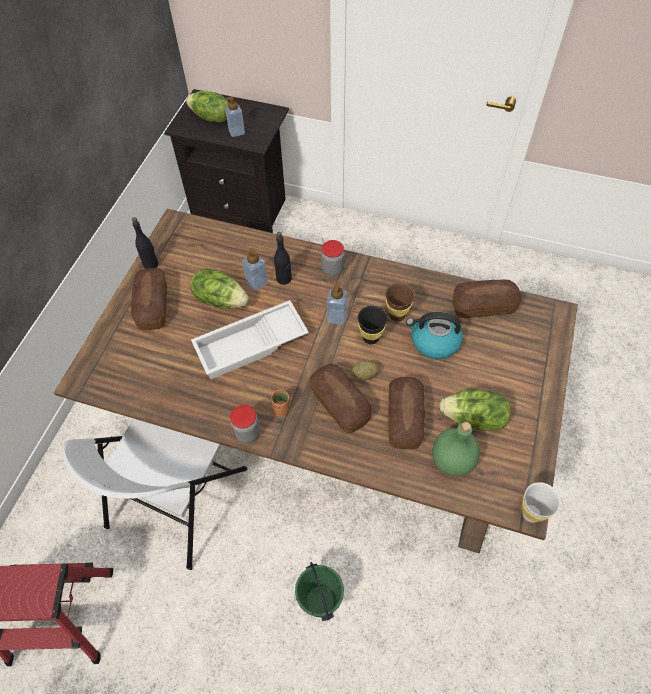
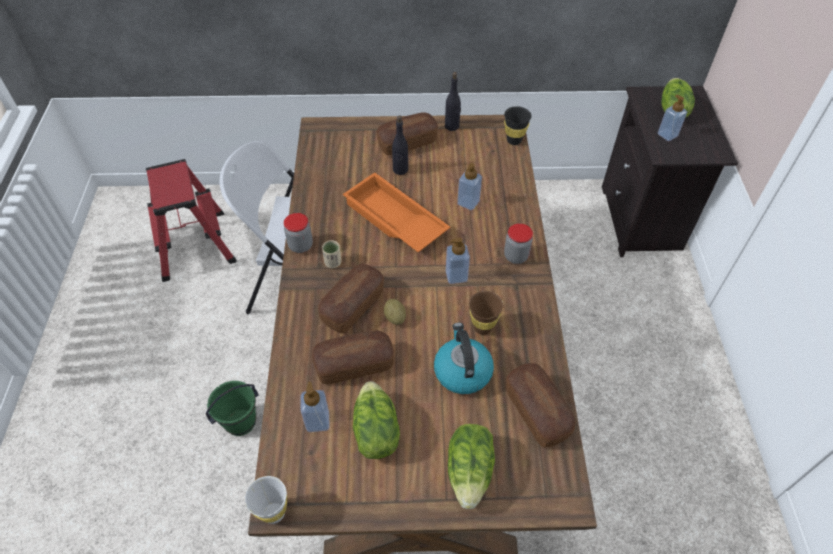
camera: 70 degrees right, 5 degrees down
(220, 299) = (436, 183): lettuce -> lettuce (470, 471)
(251, 345) = (393, 220): white tray -> orange tray
(281, 409) = (333, 262): orange cup -> beige cup
(284, 279) = (483, 221): black bottle -> black bottle (400, 170)
(370, 338) = (442, 311): black cup -> black cup (514, 140)
(453, 461) = (317, 421): green bottle -> soap dispenser

